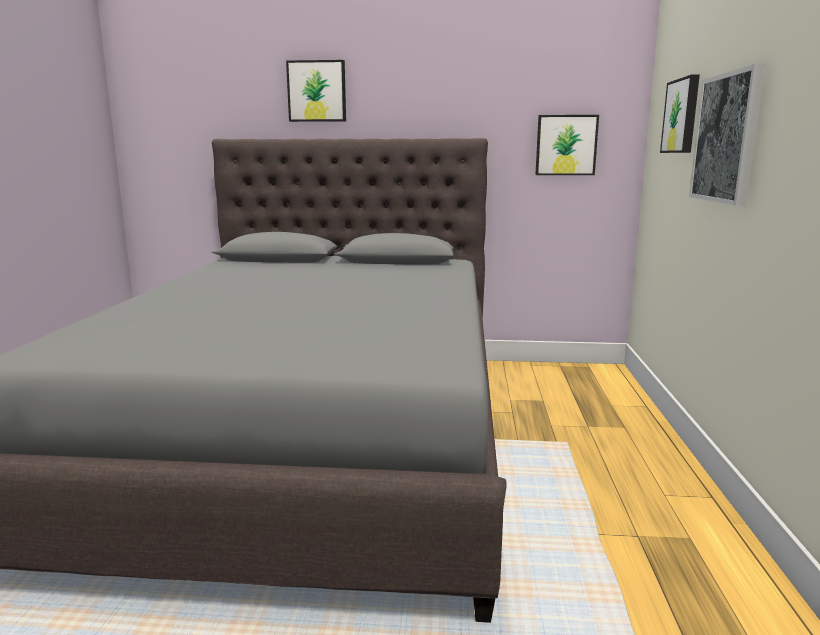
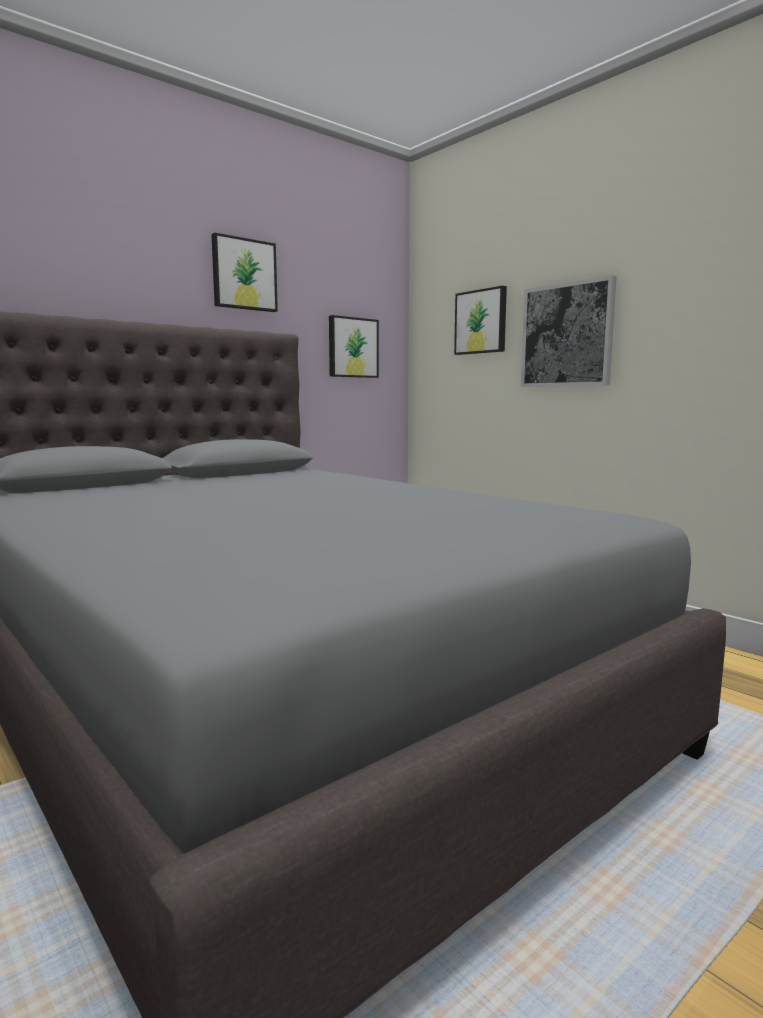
camera: 45 degrees left, 5 degrees down
(317, 91) = (81, 255): picture -> picture (244, 274)

